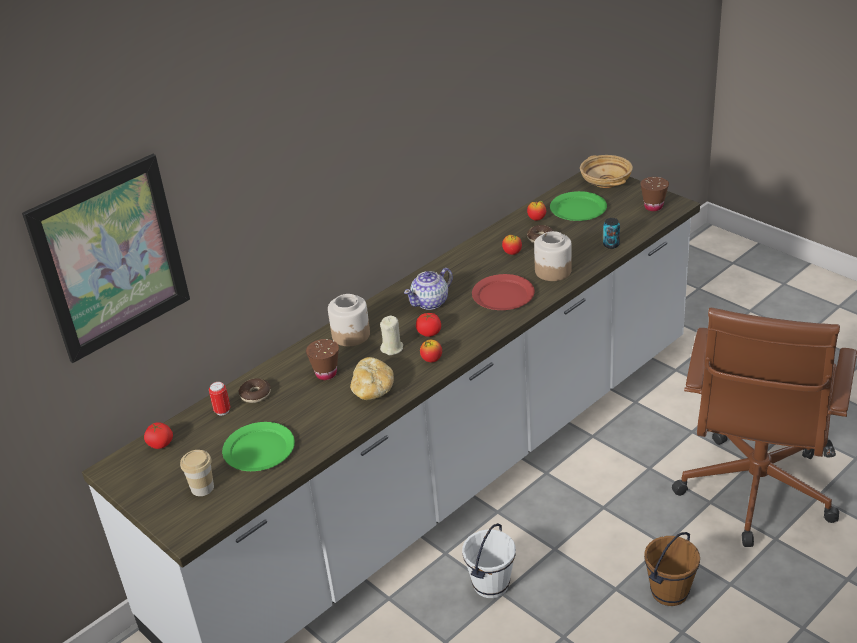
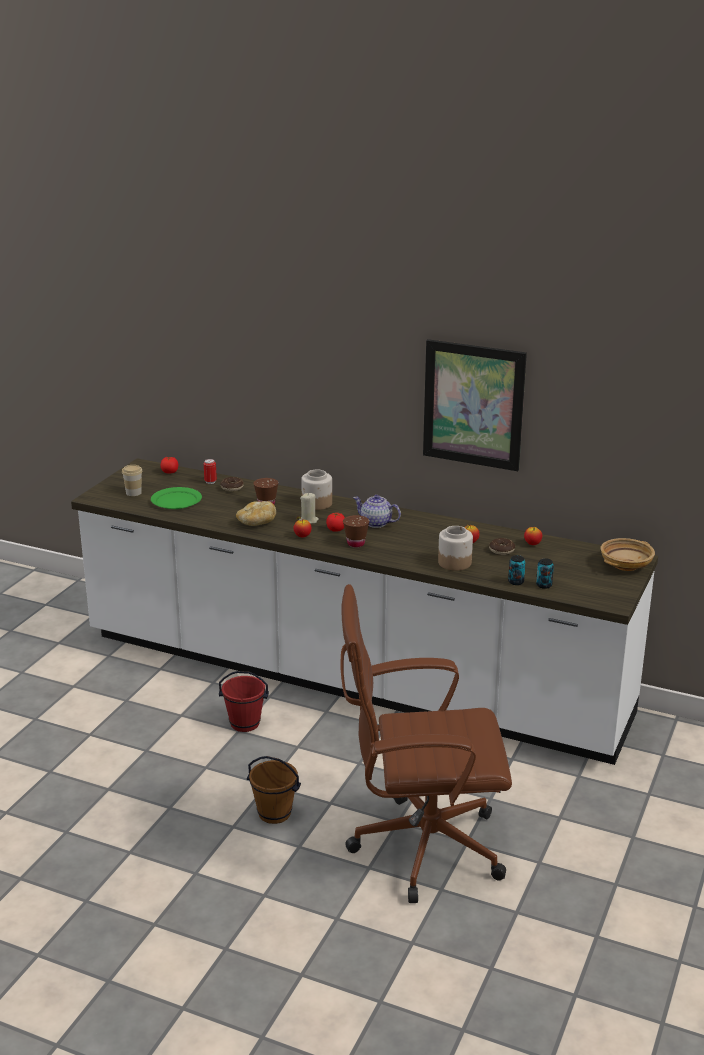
camera: 65 degrees right, 10 degrees down
(110, 258) = (186, 338): picture -> picture (473, 405)
(490, 584) = (245, 723): white bucket -> red bucket
(502, 295) = (404, 548): red plate -> none
(577, 209) = (564, 559): green plate -> none
(625, 231) = (544, 585): none -> can
(653, 207) = (599, 593): brown cup -> brown cup (356, 544)

